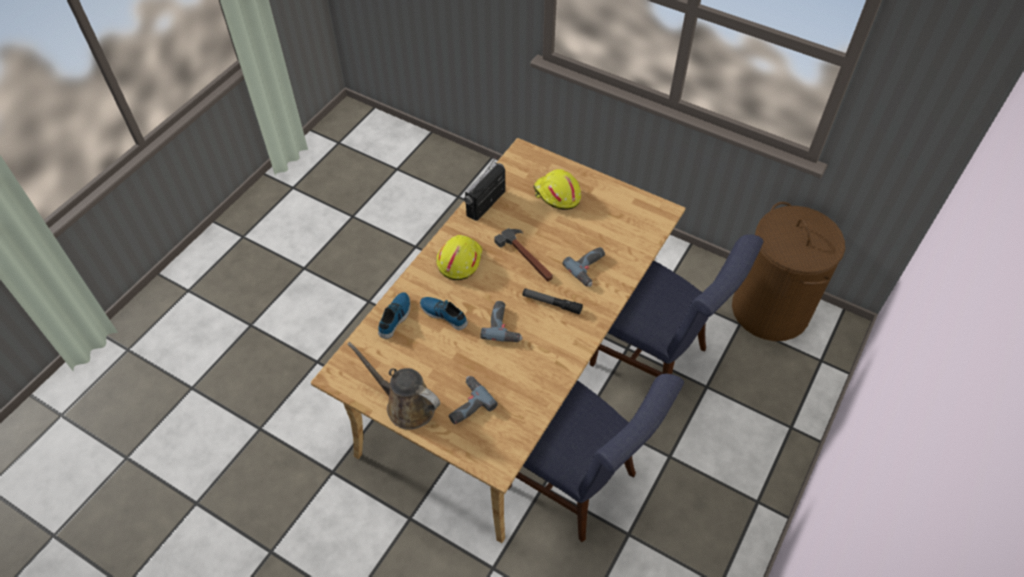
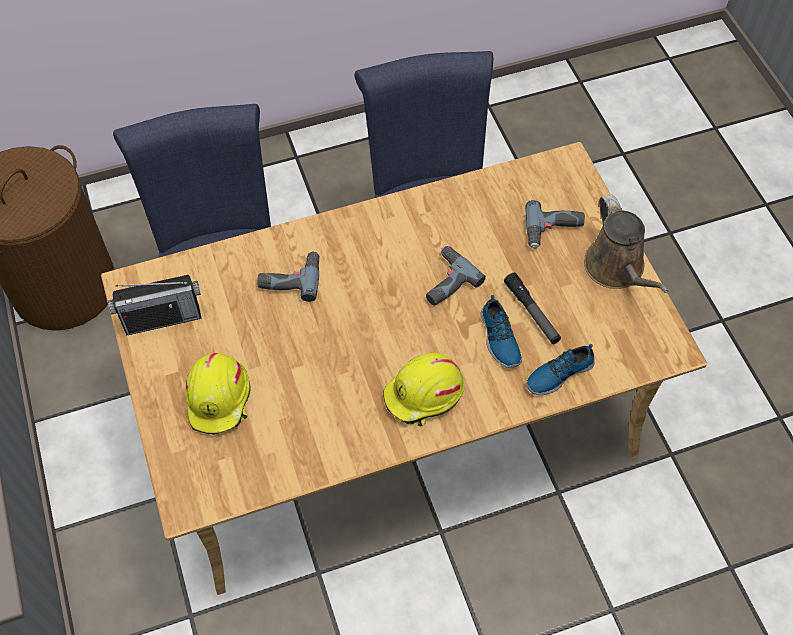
camera: 140 degrees left, 5 degrees up
(486, 203) = (317, 453): radio -> radio (162, 319)
(527, 257) = (342, 341): hammer -> none
(551, 303) = (371, 269): flashlight -> flashlight (532, 312)

